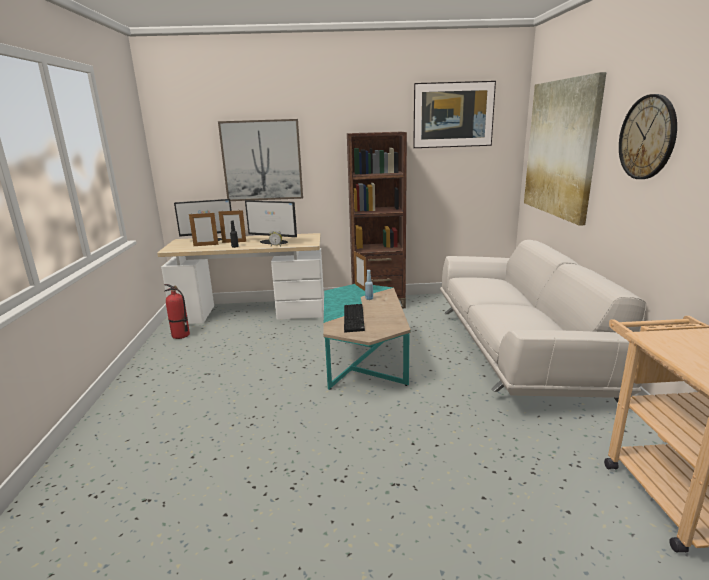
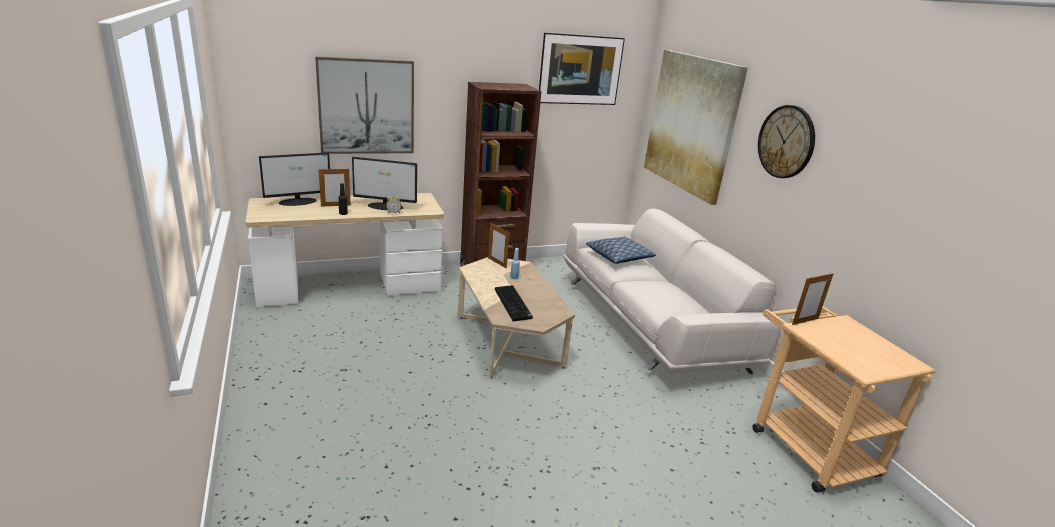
camera: 20 degrees left, 5 degrees up
(180, 335) = (277, 321): fire extinguisher -> none
(206, 245) = (302, 210): picture frame -> picture frame (805, 321)
(364, 359) = (509, 341): turquoise coffee table -> beige coffee table
(484, 283) = (619, 257): none -> pillow

